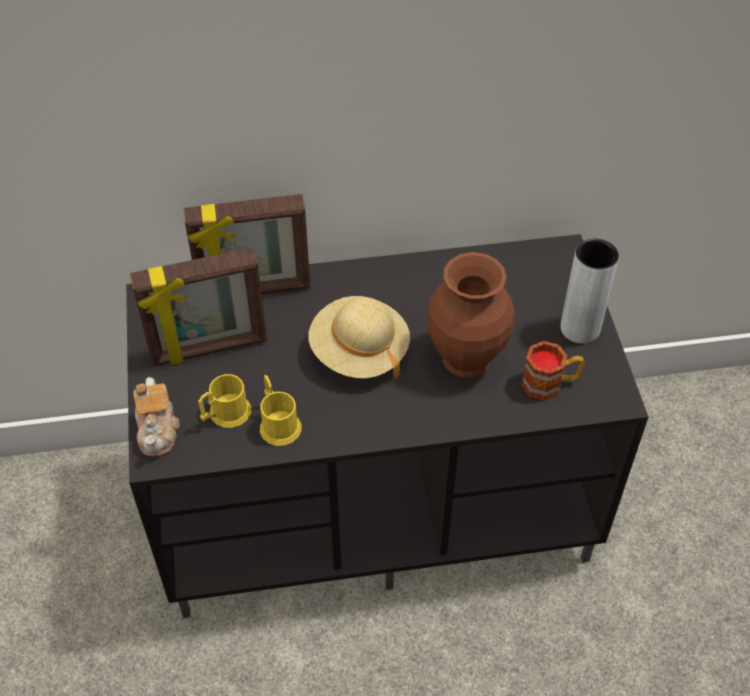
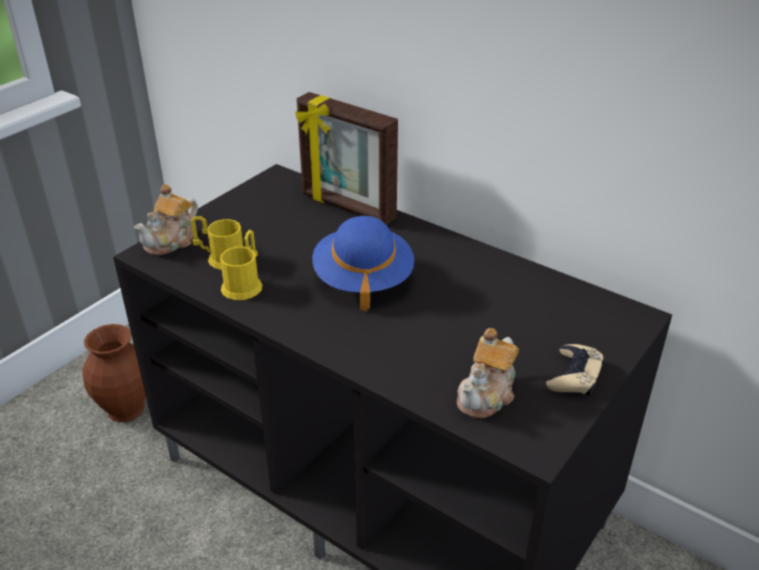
camera: 45 degrees right, 15 degrees down
(209, 348) = (269, 220): picture frame -> none
(359, 352) = (363, 279): beige hat -> blue hat
(464, 358) = (437, 332): brown vase -> brown vase (125, 408)
(550, 384) = (487, 395): mug -> teapot
(580, 328) = (574, 375): grey vase -> beige game controller

